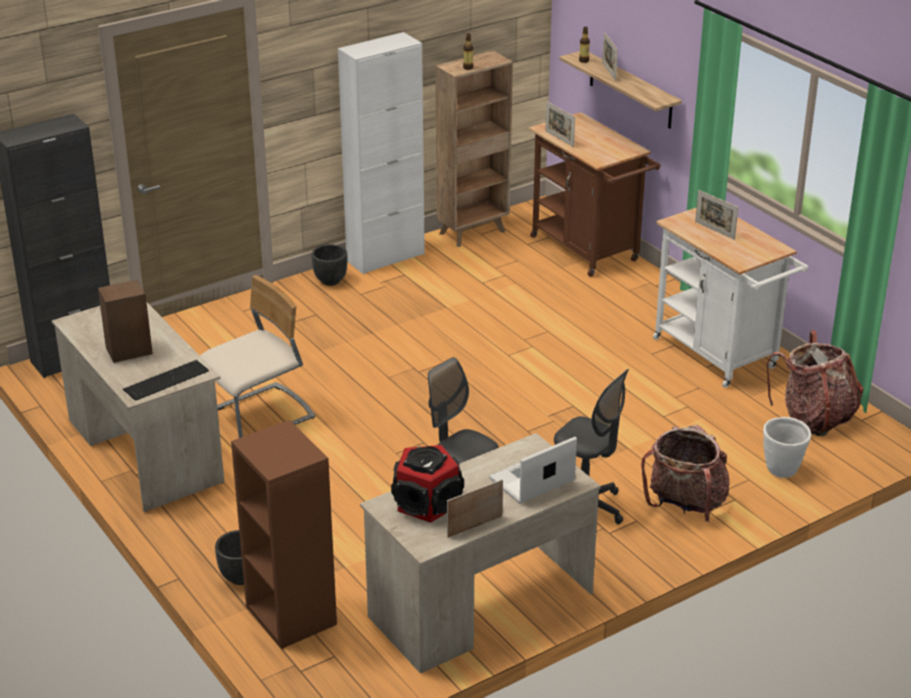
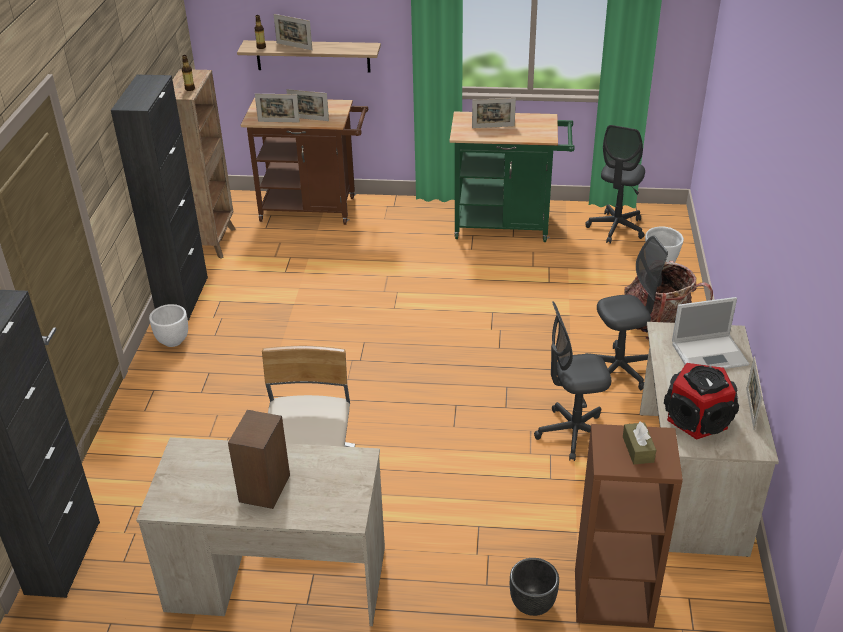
camera: 50 degrees left, 5 degrees up
(164, 380) = (345, 487): keyboard -> none
(281, 449) = (638, 449): none -> brown tissue box
(330, 281) = (173, 341): black planter -> white planter
(385, 257) = (183, 298): white cabinet -> black cabinet
(530, 481) = (710, 353): laptop -> laptop turned 105 degrees counterclockwise
(585, 148) = (309, 119): none -> picture frame
(720, 357) = (508, 226): white cart -> green cart
(814, 418) = (616, 228): backpack -> grey office chair

